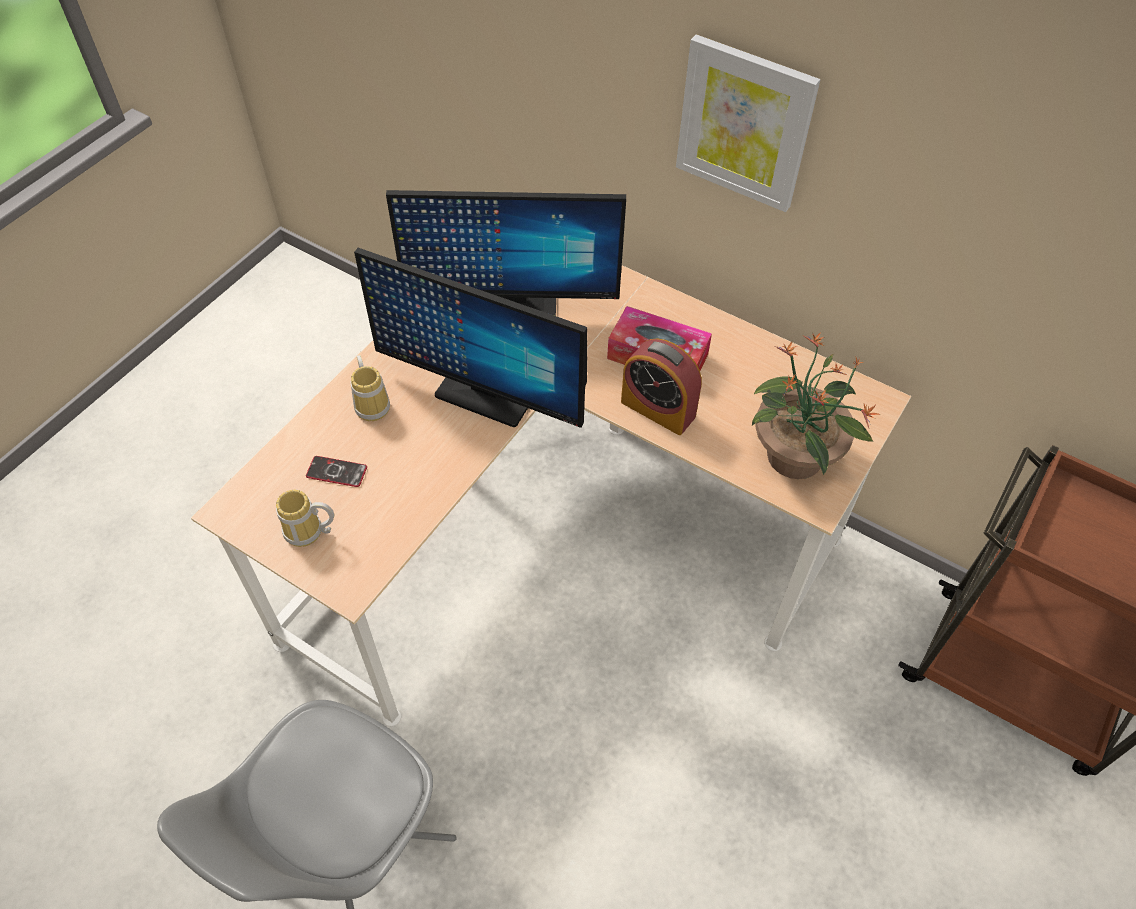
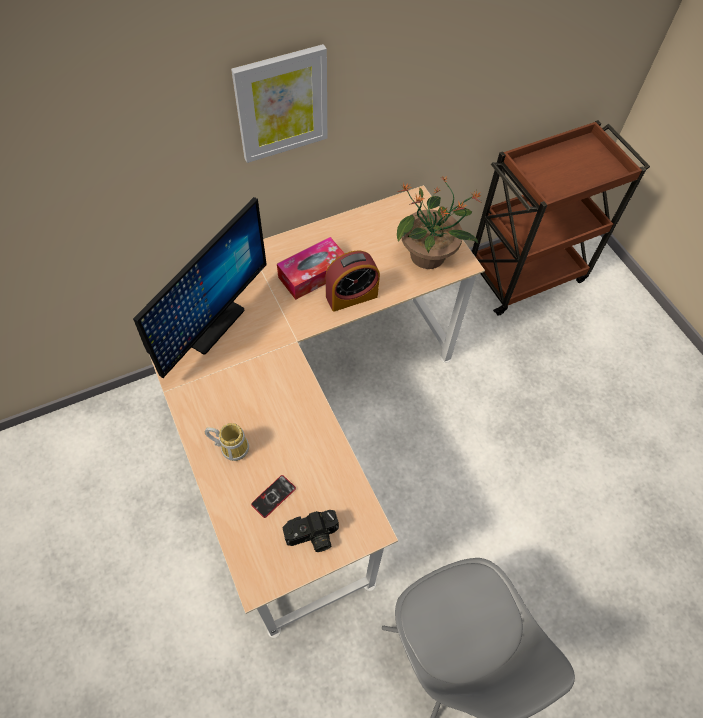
camera: 60 degrees left, 5 degrees up
(308, 534) = (312, 537): mug -> camera
(484, 395) = (274, 378): monitor -> none

